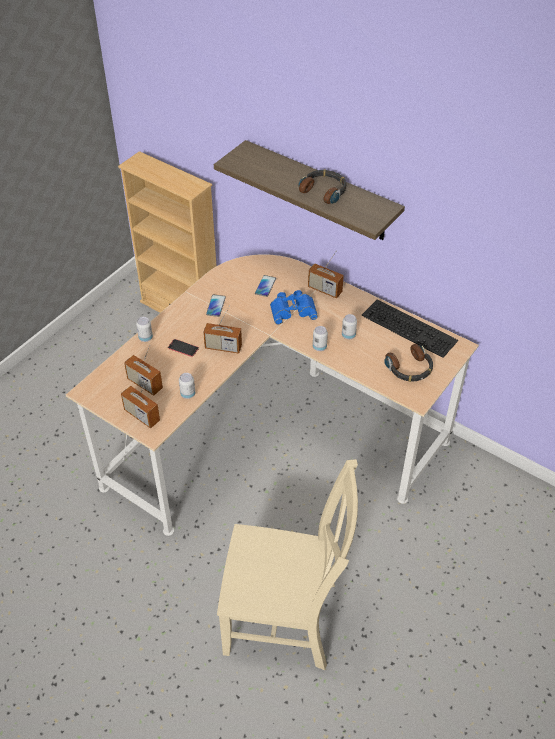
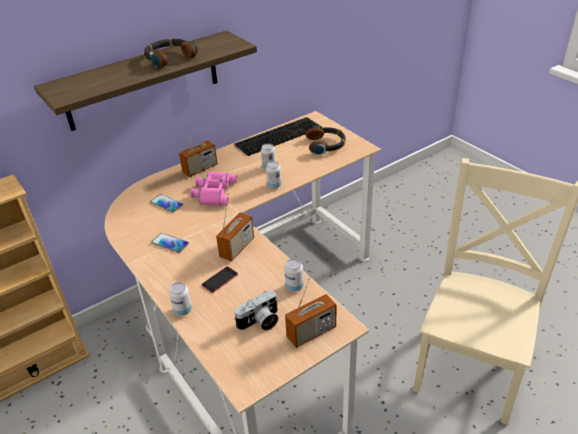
camera: 70 degrees left, 10 degrees down
(145, 384) = (260, 322): radio -> camera
(293, 309) = (213, 192): blue binoculars -> pink binoculars

